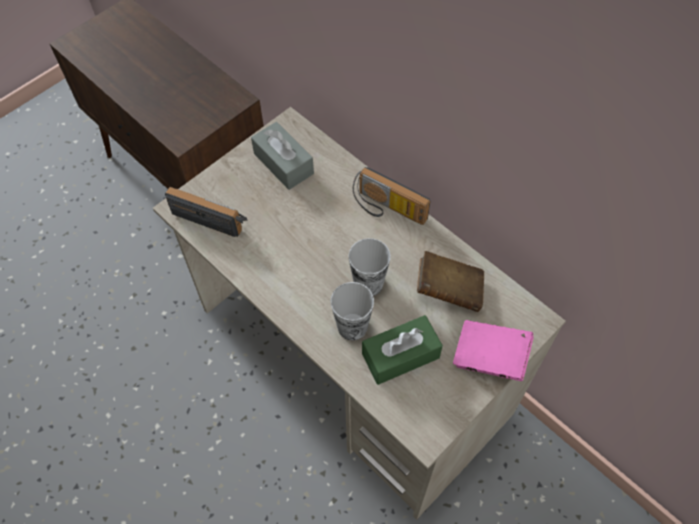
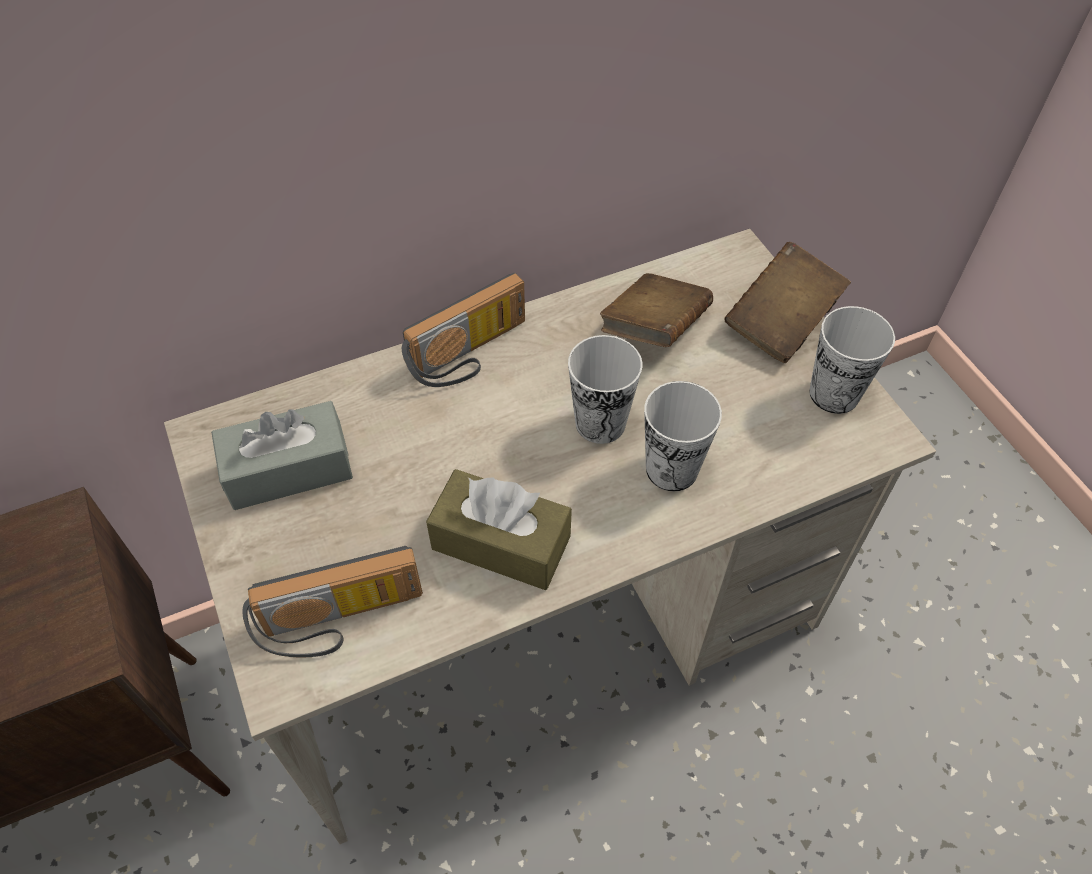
camera: 70 degrees left, 5 degrees down
(212, 216) = (341, 622): radio -> radio turned 150 degrees counterclockwise
(276, 263) = (501, 542): none -> brown tissue box
(400, 356) = (745, 423): green tissue box -> none
(445, 399) = (834, 394): none -> cup
(490, 357) = (781, 322): pink book -> brown book

